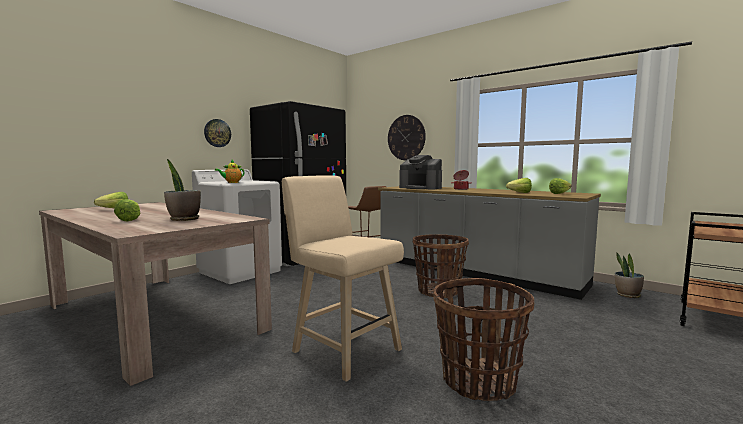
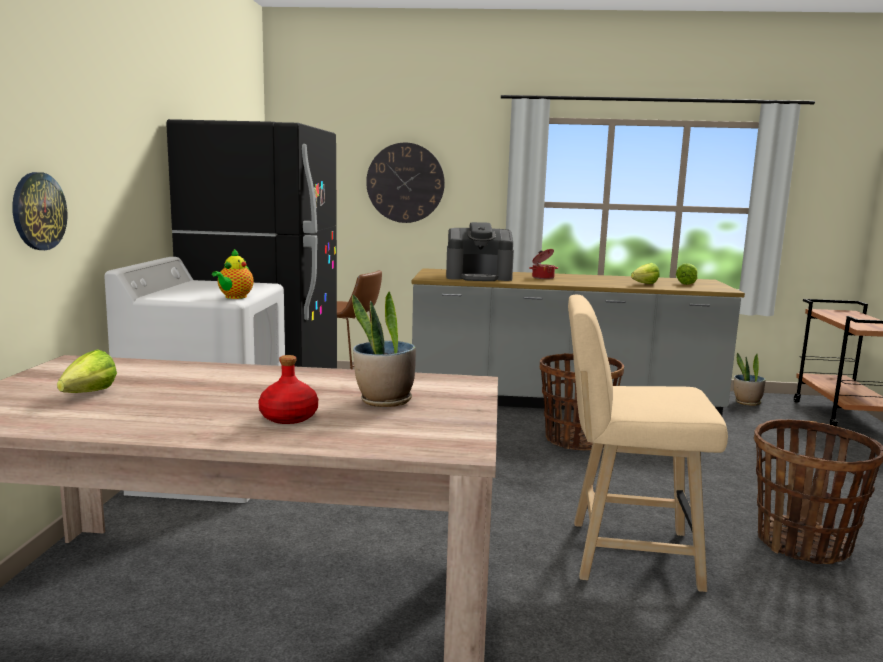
camera: 35 degrees left, 5 degrees up
(132, 219) = (288, 417): lettuce -> red bottle
(217, 133) = (128, 181): wall clock -> wall clock (38, 211)

